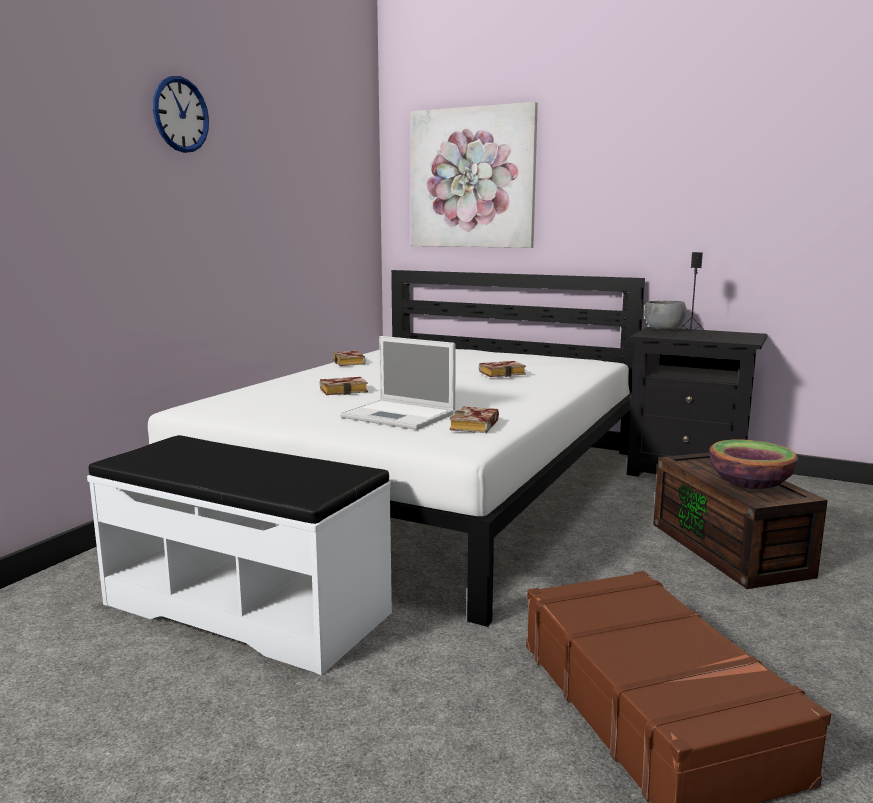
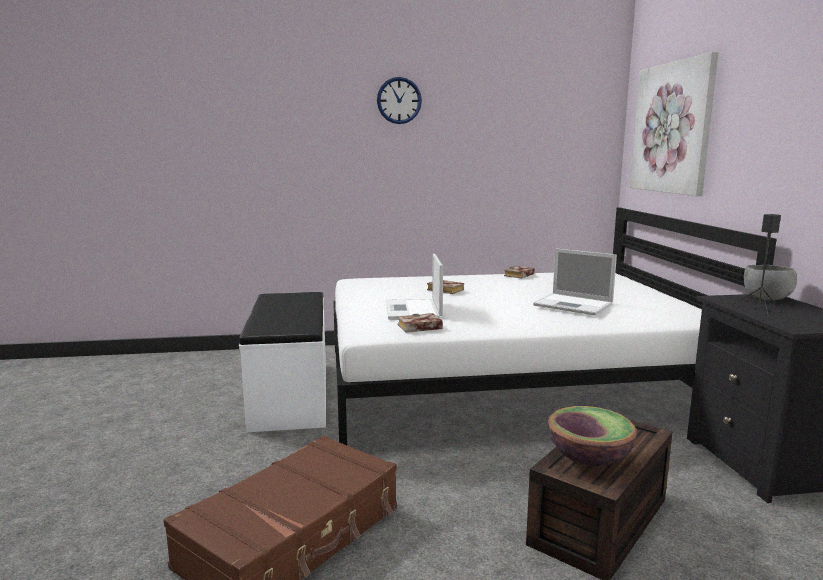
camera: 55 degrees right, 0 degrees up
(503, 373) = (574, 305): book -> laptop

